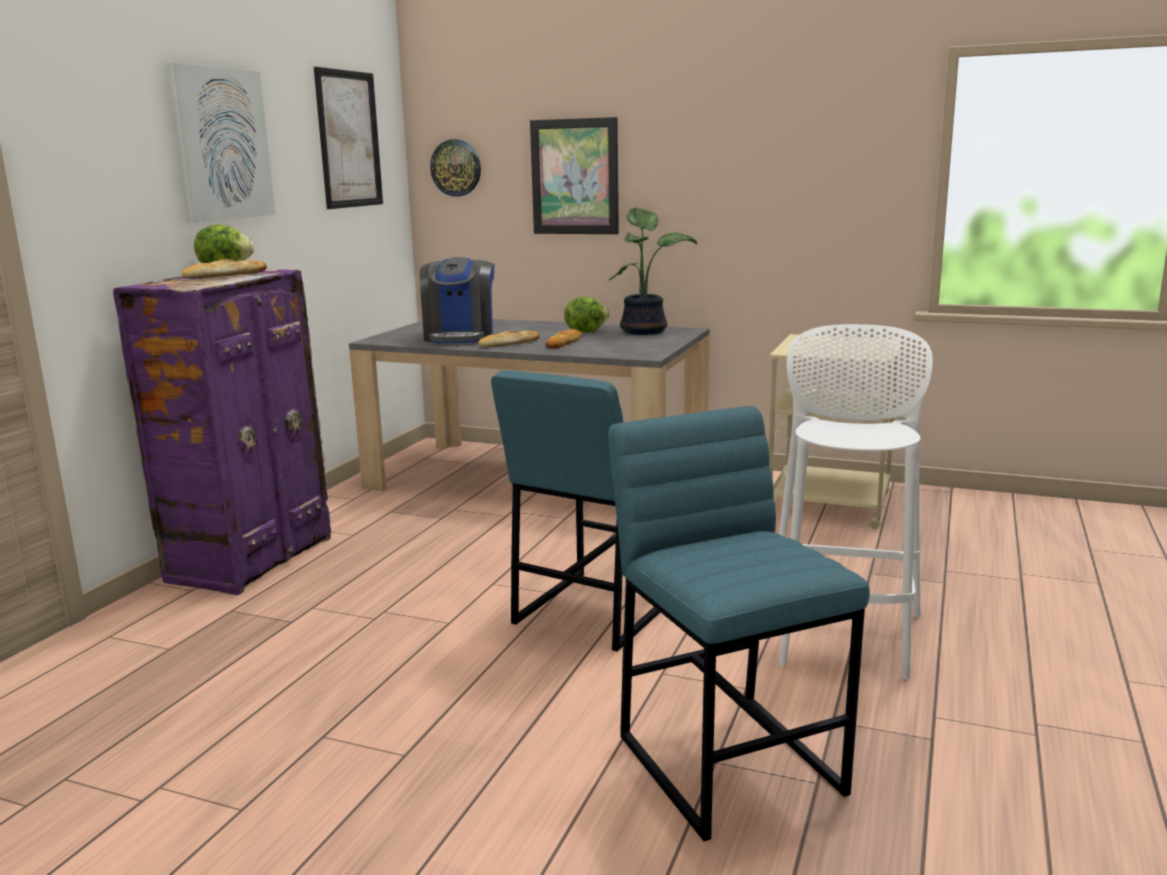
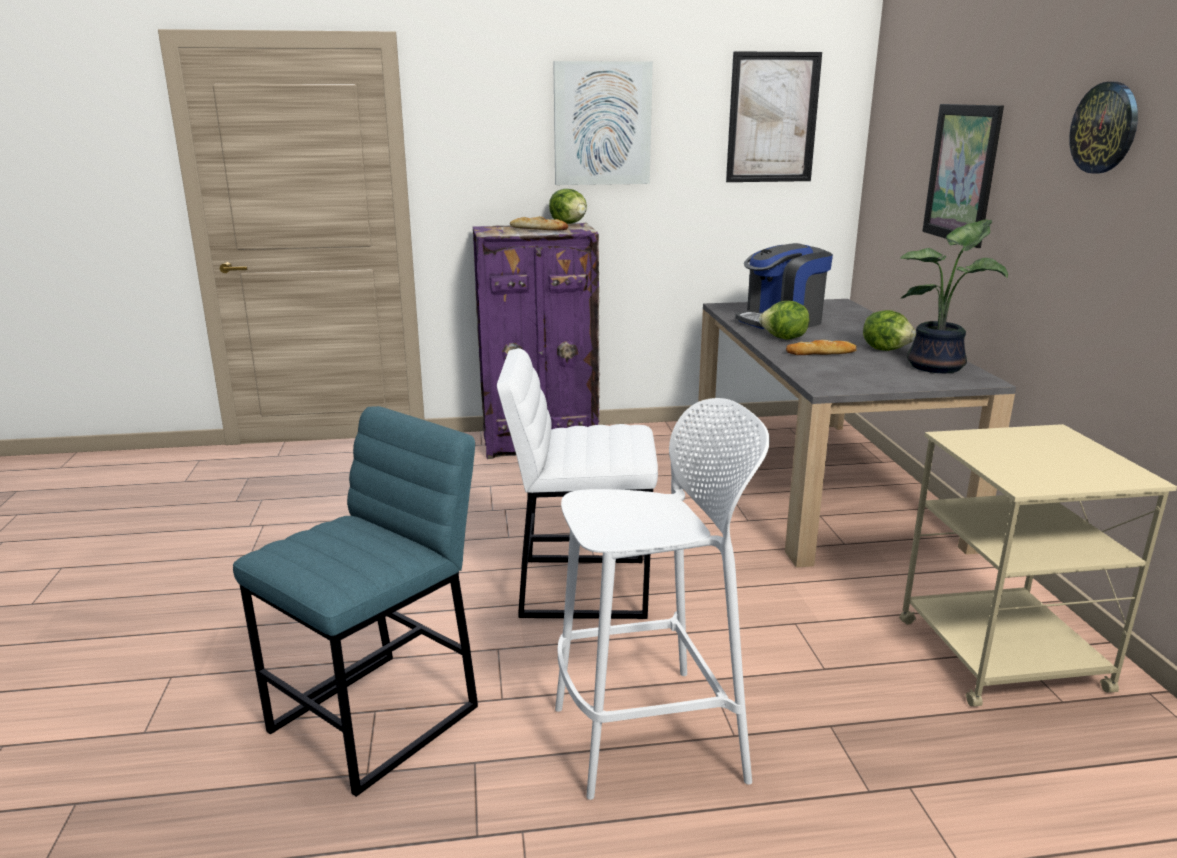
camera: 60 degrees right, 5 degrees up
(456, 168) = (890, 150): wall clock -> wall clock (1105, 128)
(508, 344) = (784, 338): bread -> lettuce
(594, 611) = (579, 587): blue stool -> white stool

